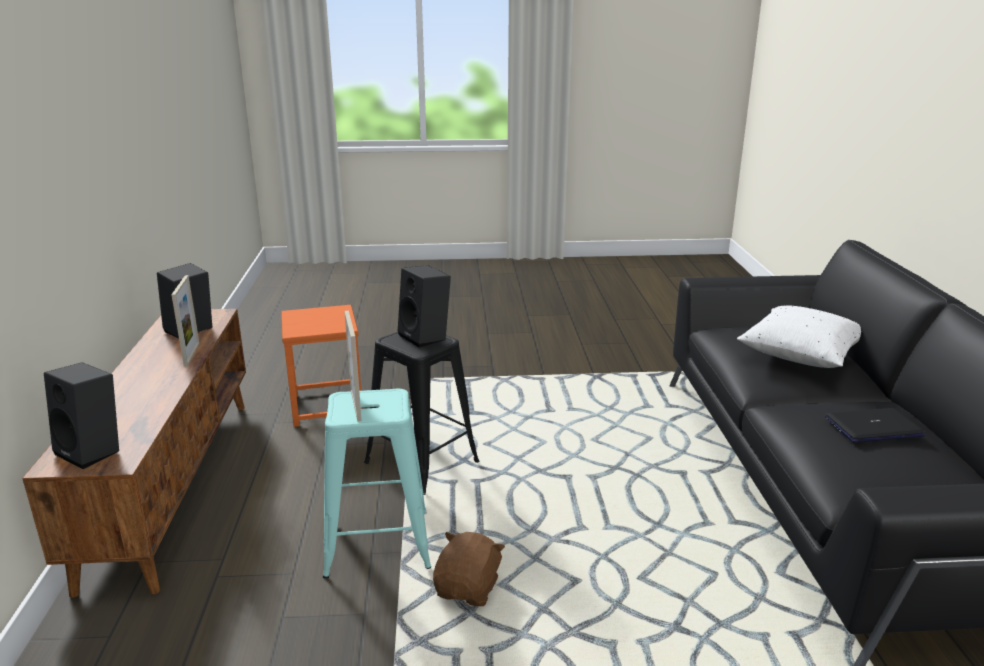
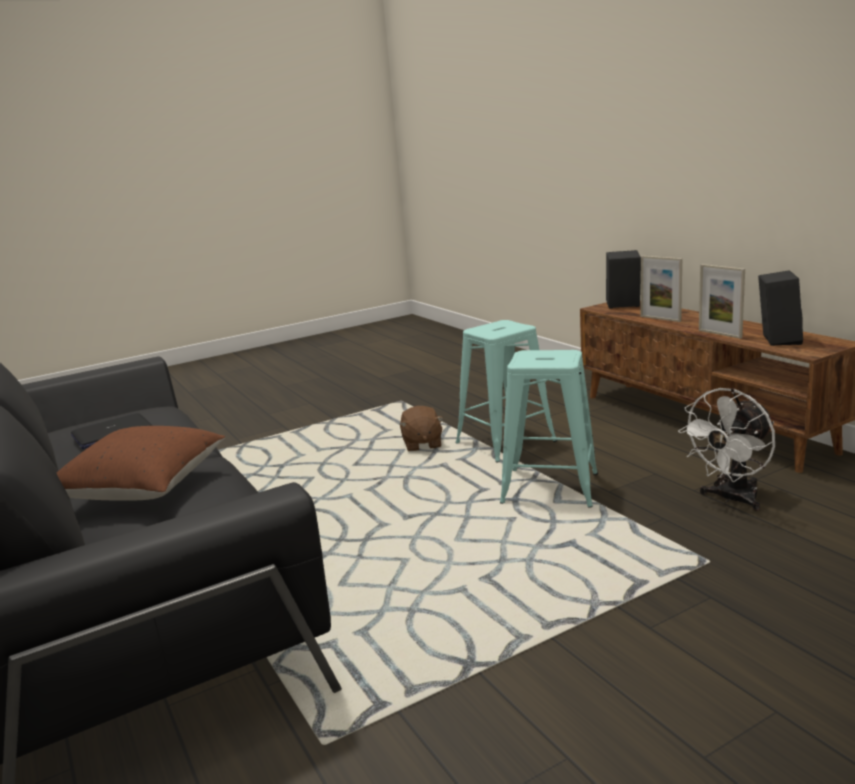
camera: 155 degrees right, 5 degrees down
(325, 406) = (731, 499): orange stool -> white fan
(356, 405) = (506, 326): picture frame -> picture frame (660, 319)
(421, 462) = (550, 488): black stool -> turquoise stool
(426, 337) = (541, 361): black speaker -> none
(800, 355) = (143, 488): white pillow -> brown pillow

